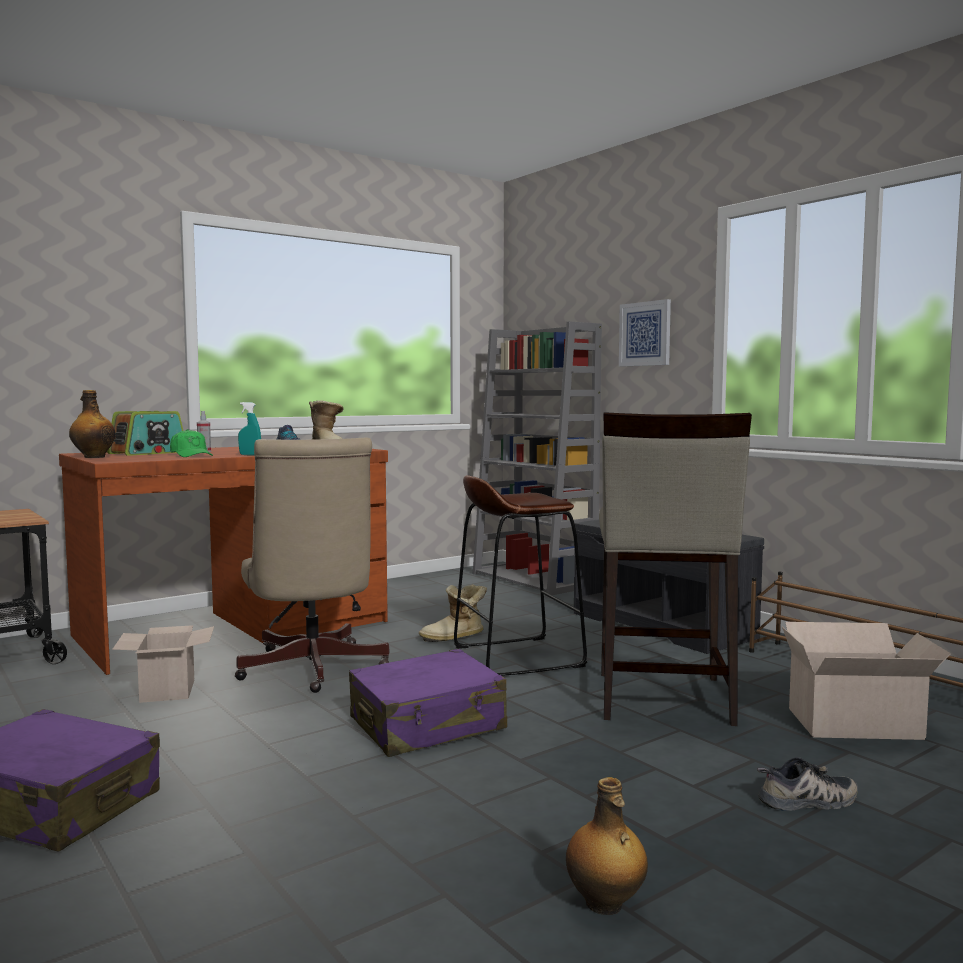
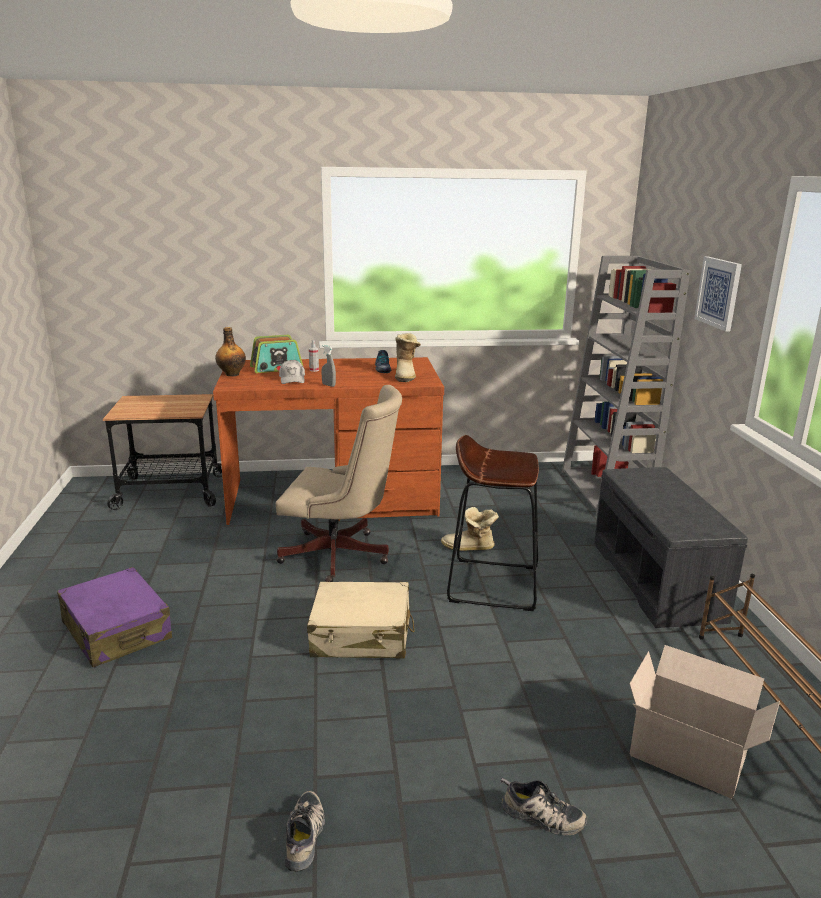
camera: 30 degrees right, 15 degrees up
(166, 690) = (245, 550): cardboard box -> none
(191, 455) = (292, 379): green cap -> white cap
(250, 455) = (328, 385): turquoise spray bottle -> grey spray bottle
(312, 671) = (341, 557): beige office chair -> beige office chair turned 90 degrees counterclockwise
(427, 725) = (361, 635): purple suitcase -> beige suitcase
(605, 904) = (306, 836): bottle -> shoe
(662, 698) = (555, 667): beige stool -> none

